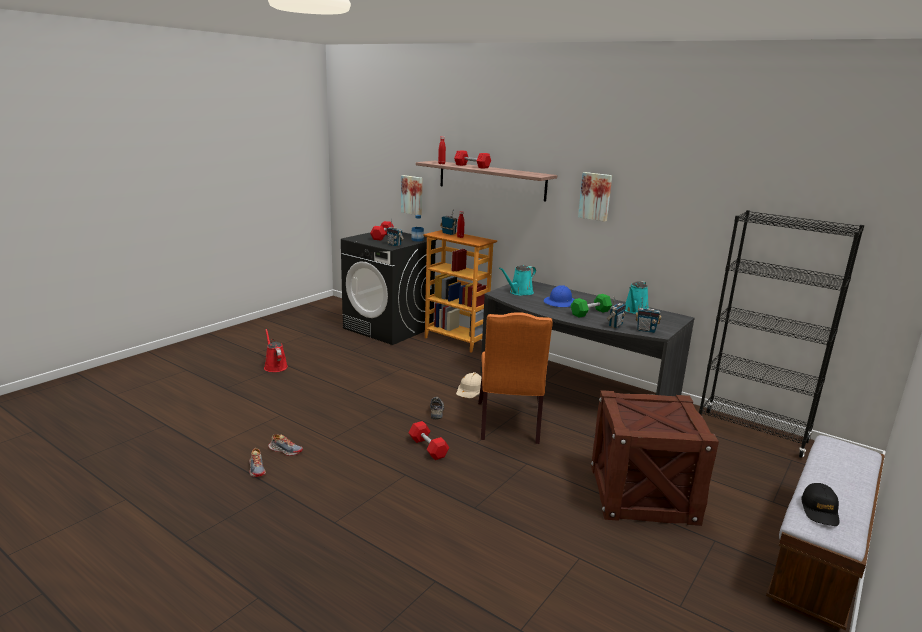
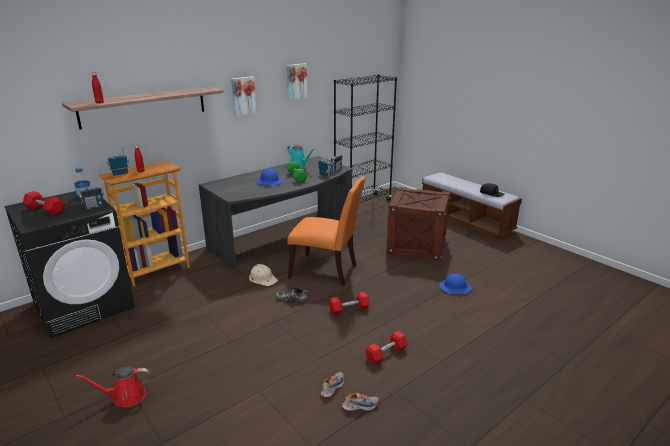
camera: 75 degrees left, 5 degrees up
(412, 195) = (36, 151): picture -> picture (296, 81)
(472, 166) = (132, 97): red dumbbell -> red dumbbell (386, 354)
(519, 292) = (236, 190): turquoise watering can -> none
(525, 536) = (455, 288): none -> blue hard hat

